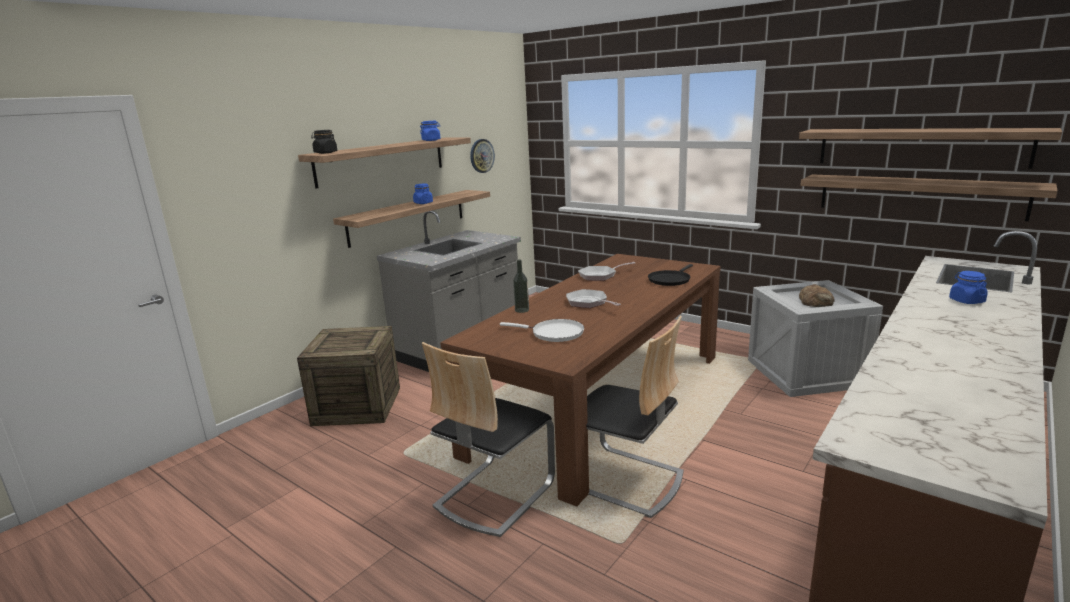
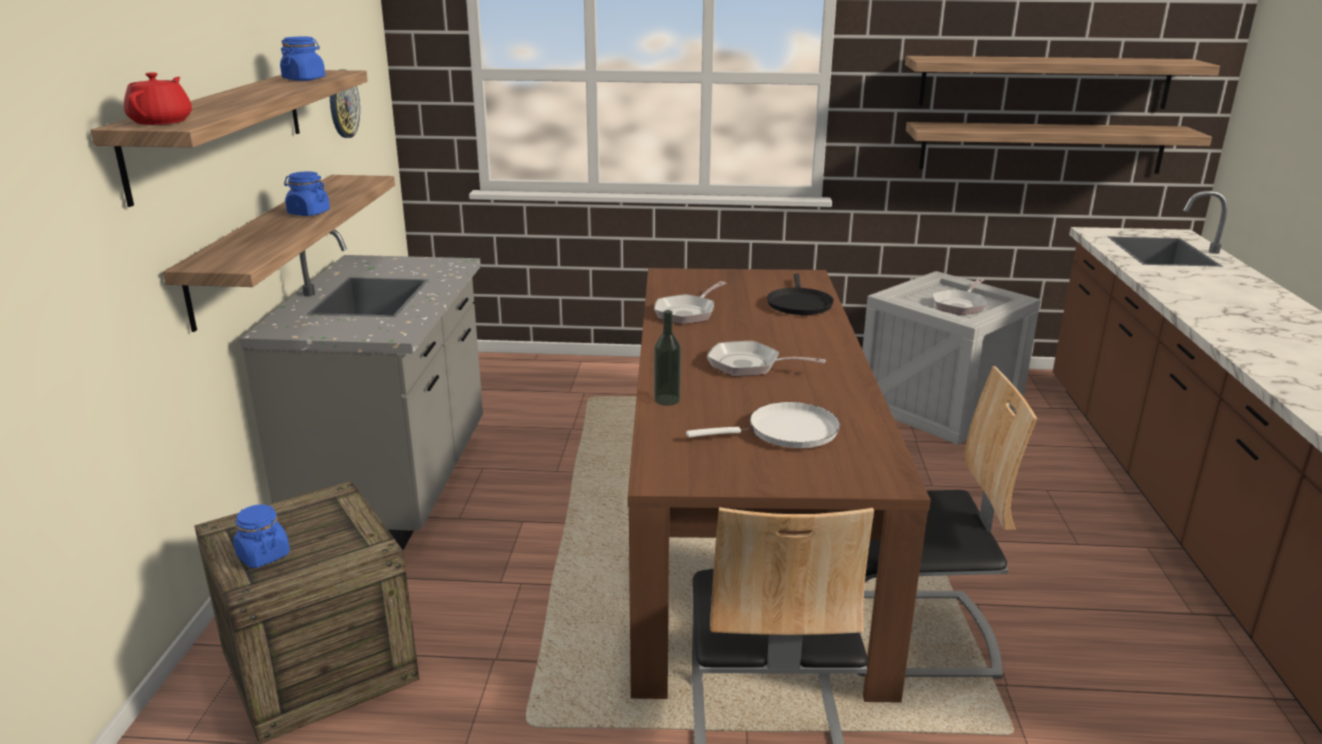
camera: 35 degrees left, 5 degrees up
(325, 153) = (162, 121): black jar -> red teapot
(816, 301) = (960, 305): bread -> frying pan
(966, 301) = (1208, 285): blue jar -> blue jar (263, 555)

